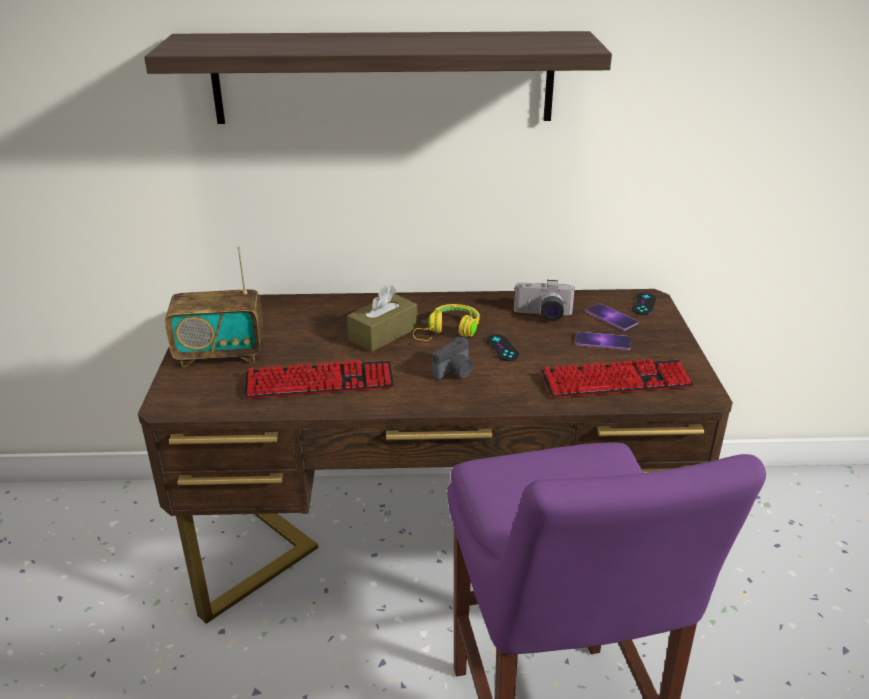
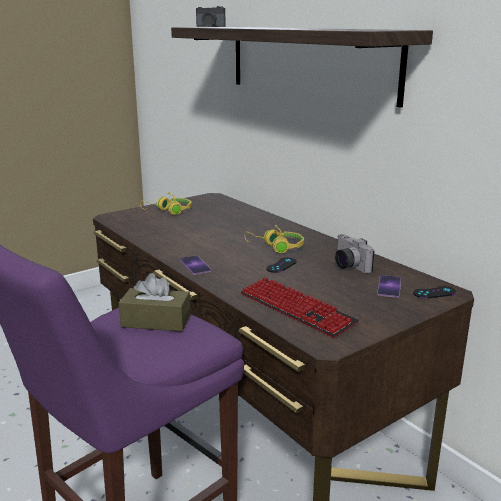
camera: 55 degrees right, 10 degrees down
(220, 354) = (169, 211): radio -> yellow headphones
(319, 382) = (171, 236): keyboard -> none
(383, 334) = (245, 234): brown tissue box -> brown tissue box (156, 321)
(455, 372) = (230, 261): camera -> camera (210, 26)
(602, 341) = (346, 291): phone -> phone (195, 265)

